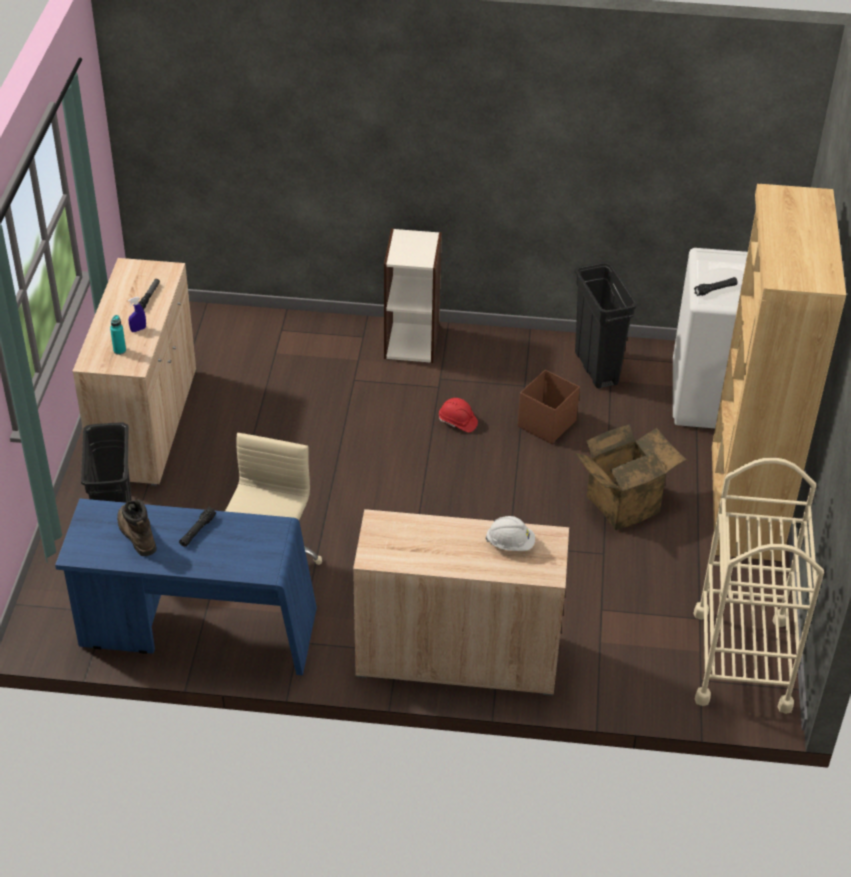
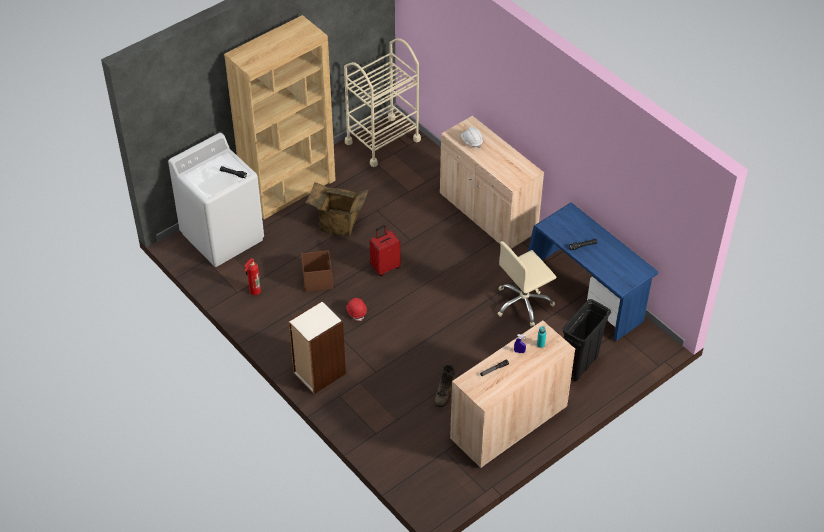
camera: 135 degrees left, 5 degrees up
(136, 534) = (611, 262): brown boot -> brown boot (444, 393)
(493, 491) = (385, 267): none -> red suitcase
(596, 368) = (253, 291): black trash can -> fire extinguisher

